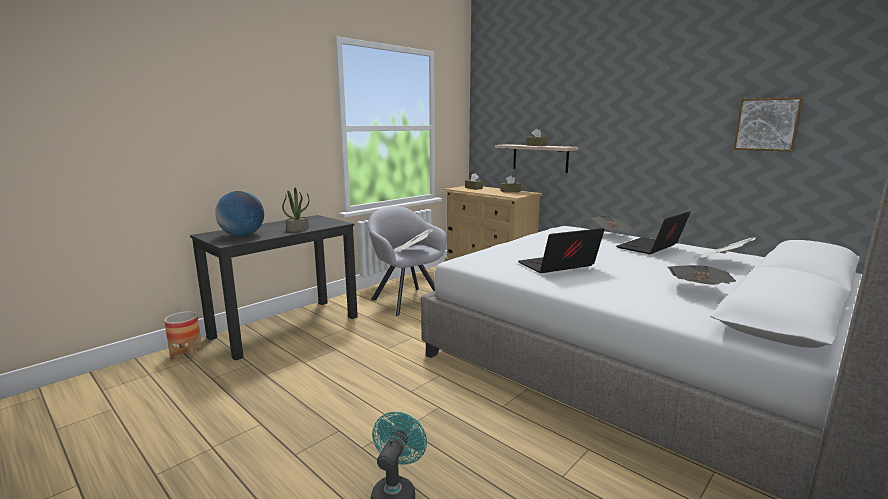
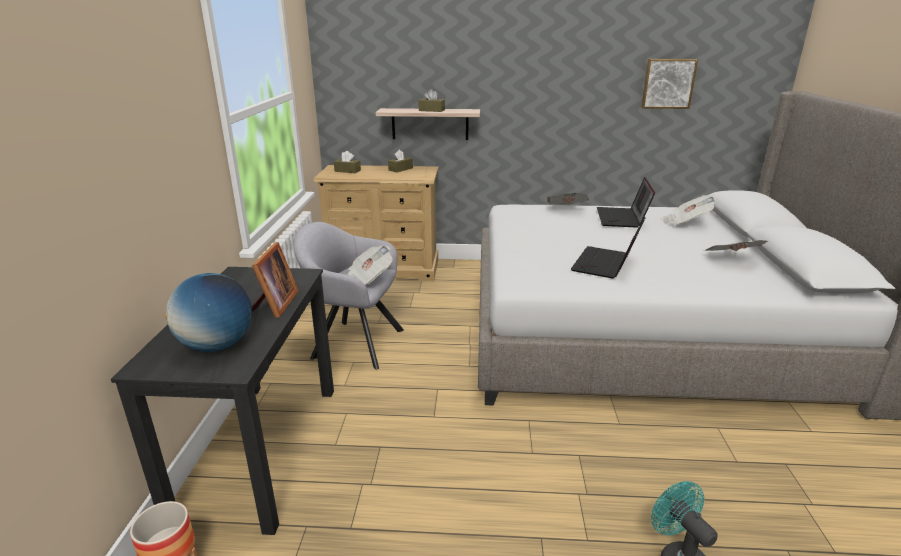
camera: 40 degrees left, 10 degrees up
(297, 229) = (274, 305): potted plant -> picture frame

